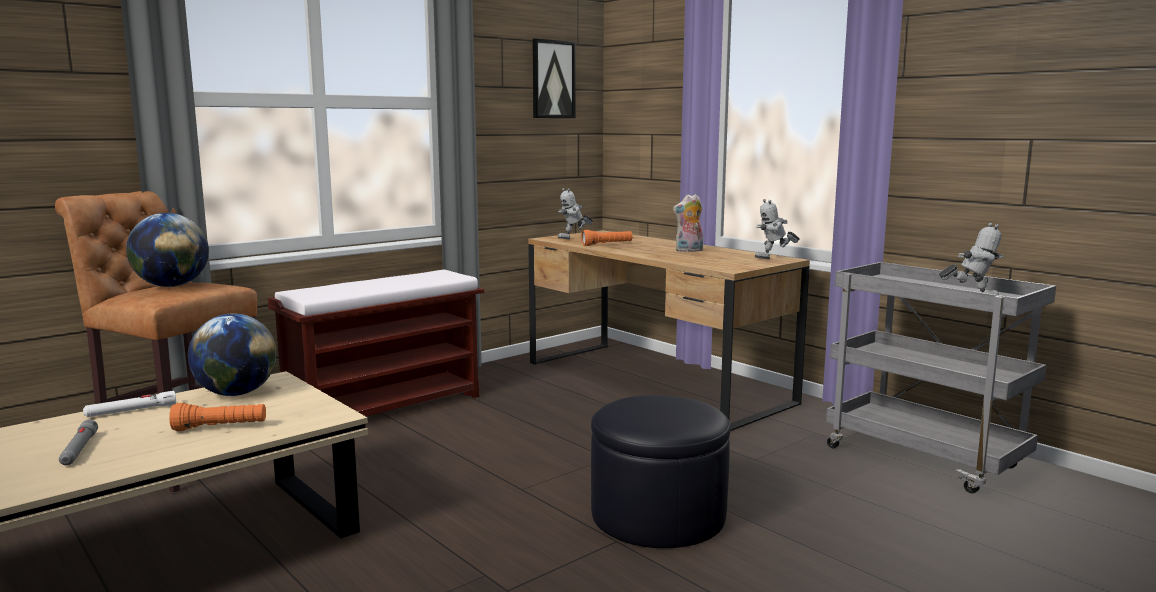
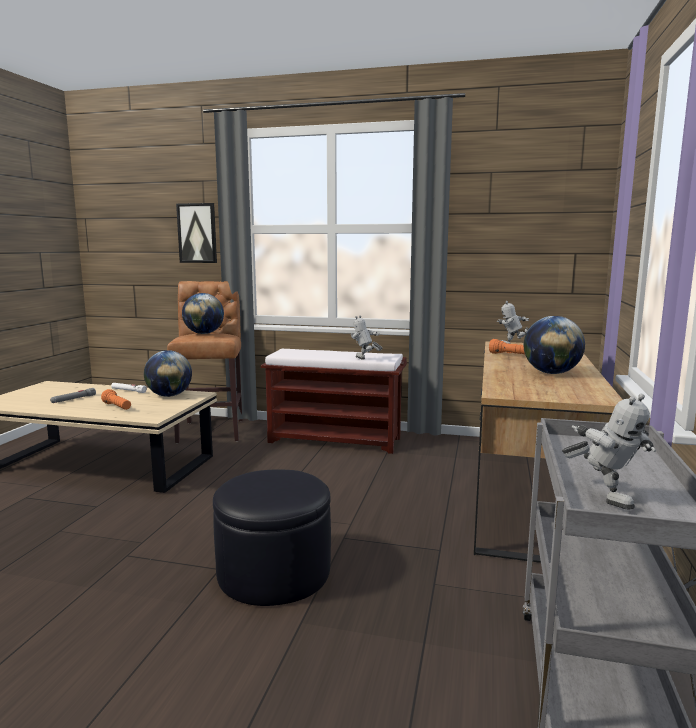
camera: 55 degrees right, 0 degrees up
(552, 79) = (545, 204): picture -> picture (197, 233)
(689, 251) = (551, 373): plush toy -> globe
(774, 259) = (590, 397): toy robot -> toy robot (365, 360)

